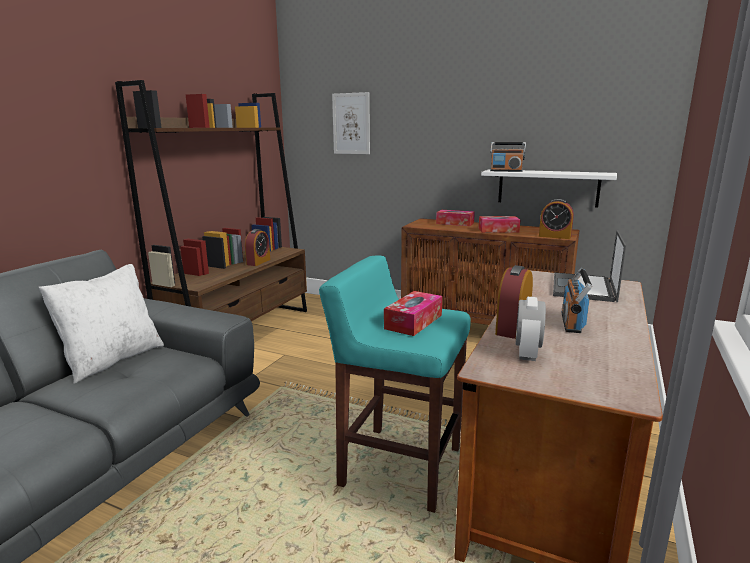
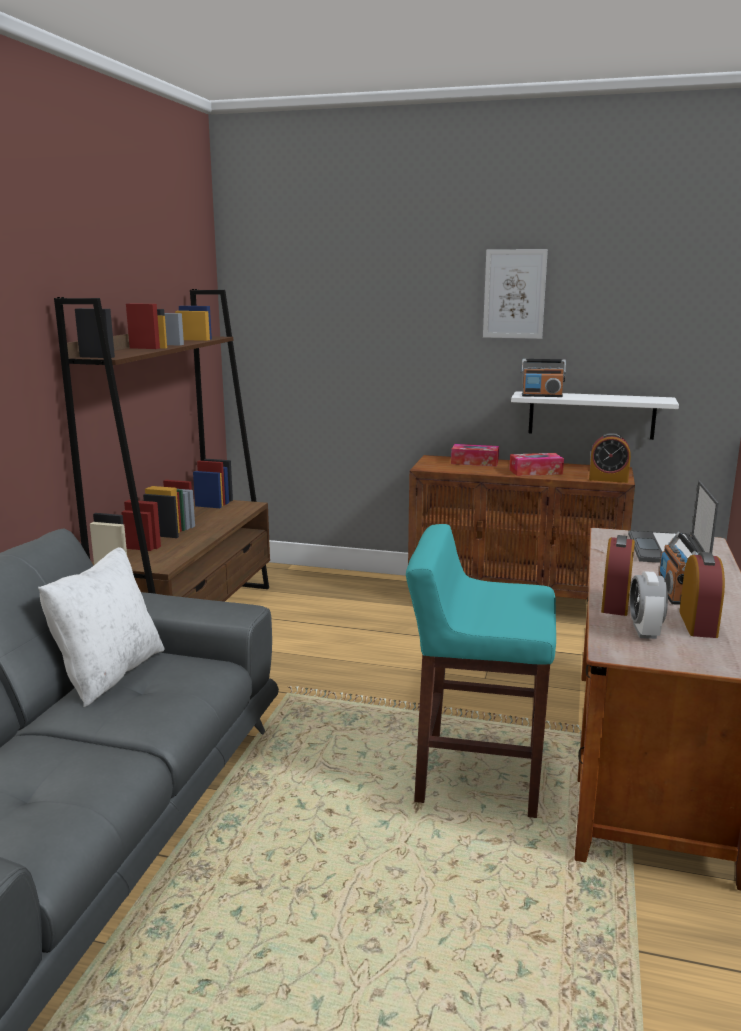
camera: 10 degrees left, 0 degrees up
(258, 262) = (218, 525): alarm clock -> alarm clock (698, 624)
(351, 124) = (324, 328): picture -> picture (514, 294)
(413, 322) = (500, 602): tissue box -> none

